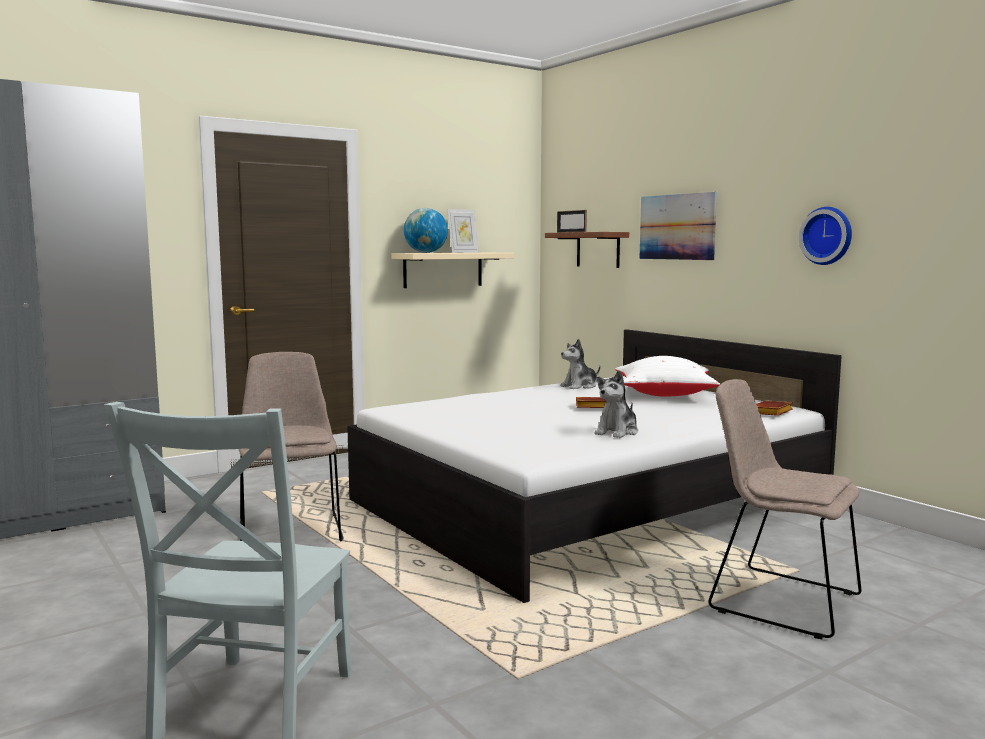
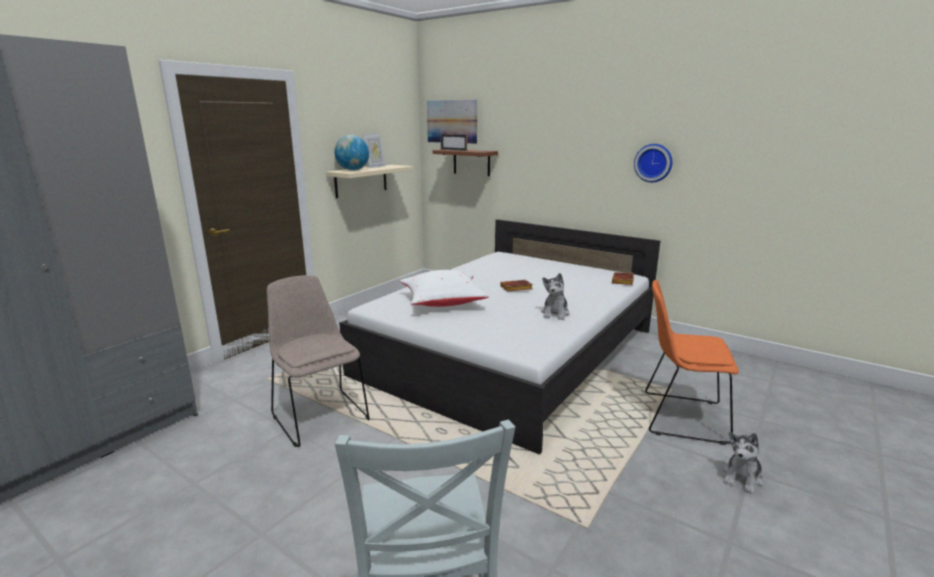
camera: 20 degrees left, 10 degrees up
(580, 386) = (483, 266): plush toy -> plush toy (742, 478)
(665, 395) = (545, 271): white pillow -> white pillow (443, 303)
(677, 227) = (537, 150): picture -> picture (452, 121)
(778, 600) = (680, 417): beige chair -> orange chair

